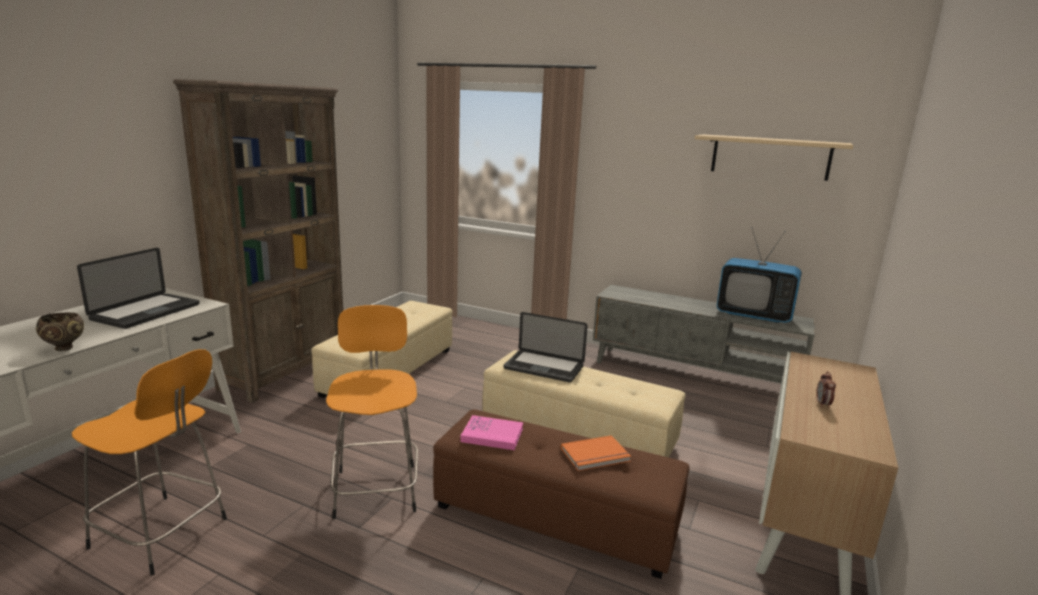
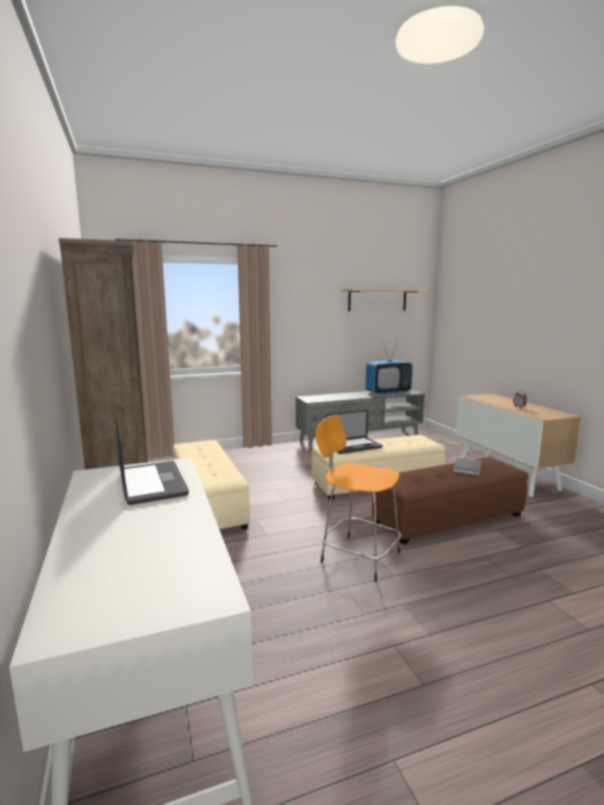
camera: 45 degrees left, 5 degrees down
(65, 348) = (197, 522): brown bowl -> none
(162, 534) = (312, 661): orange stool -> none
(492, 435) = (418, 480): pink book -> none
(596, 456) = (468, 468): orange book -> grey book

